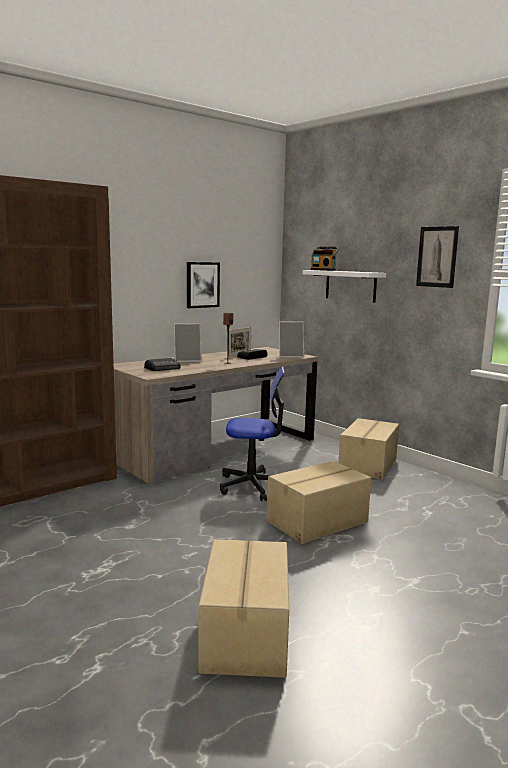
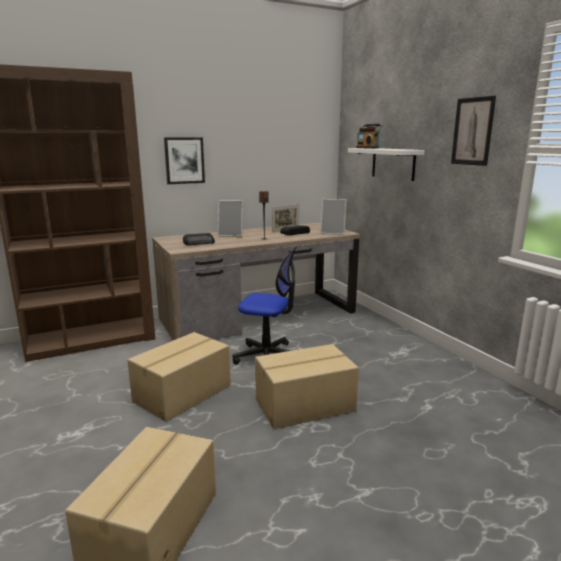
camera: 15 degrees right, 5 degrees up
(202, 285) = (252, 164): picture -> picture (184, 160)
(369, 465) = (395, 344): cardboard box -> cardboard box (183, 394)

